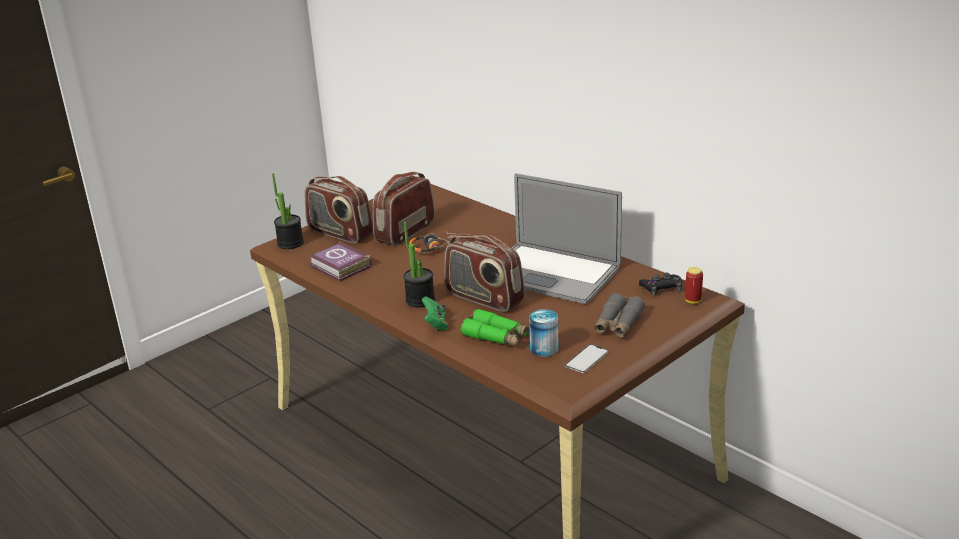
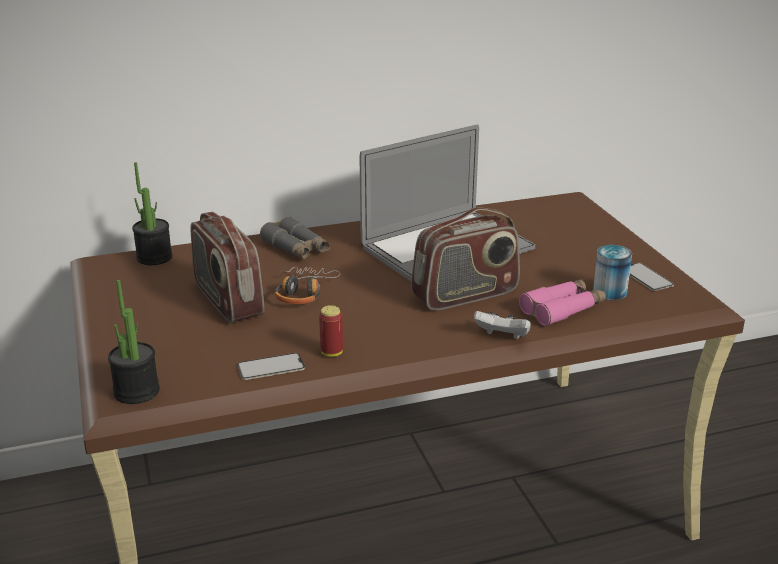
camera: 65 degrees left, 0 degrees up
(340, 233) = (161, 345): radio -> none
(340, 267) = (271, 367): book -> phone
(420, 300) = (430, 333): potted plant -> potted plant (154, 257)
(436, 324) = (502, 337): green game controller -> white game controller
(497, 336) = (562, 309): green binoculars -> pink binoculars
(617, 324) = (588, 246): grey binoculars -> grey binoculars (296, 248)
(661, 288) = (534, 210): black game controller -> none
(693, 301) = (572, 205): can -> can (331, 353)

